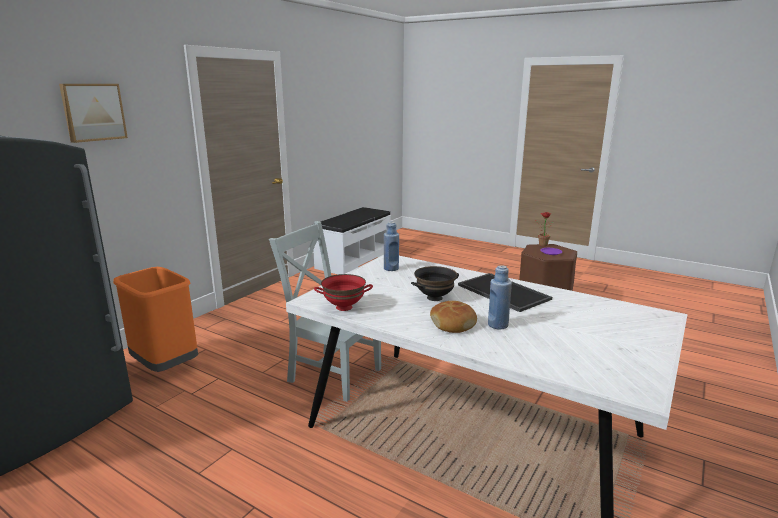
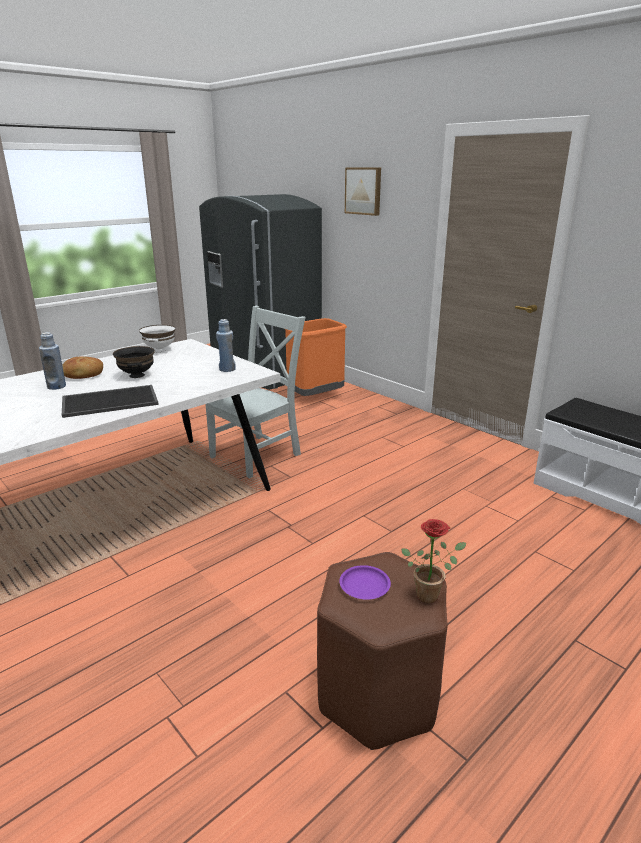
camera: 105 degrees right, 5 degrees up
(344, 307) = (159, 350): red bowl -> white bowl

